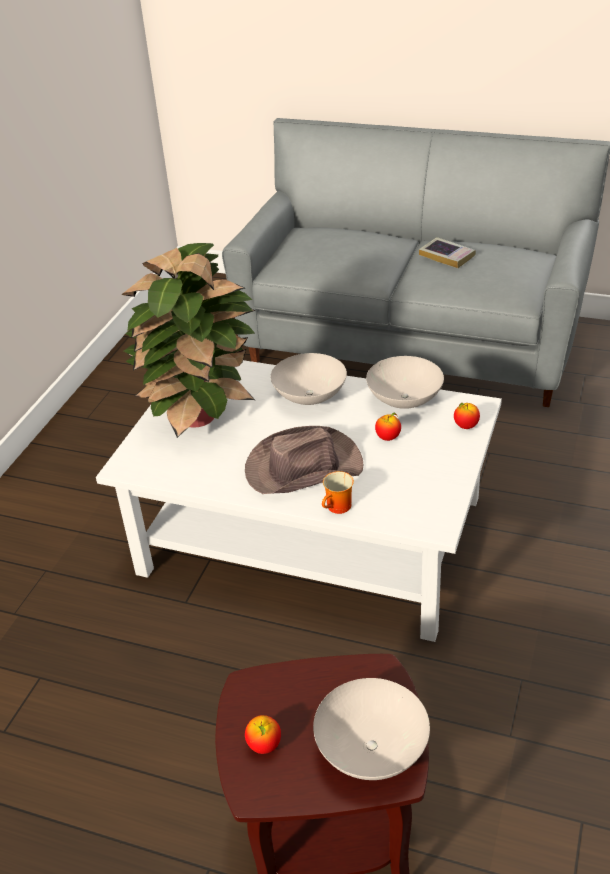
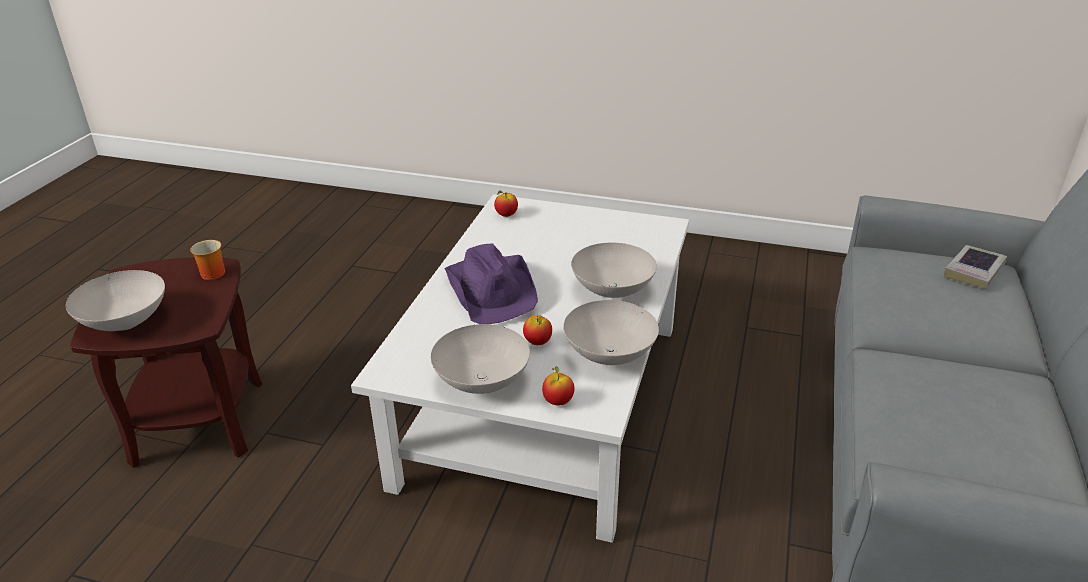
camera: 85 degrees right, 5 degrees down
(201, 416) = (578, 232): potted plant -> none
(264, 745) = (161, 276): apple -> apple (506, 215)
(302, 467) = (492, 290): brown hat -> purple hat
(339, 508) = (426, 312): mug -> mug (209, 273)
(446, 466) = (482, 383): none -> white bowl
(447, 256) = (972, 383): book -> book (974, 271)

